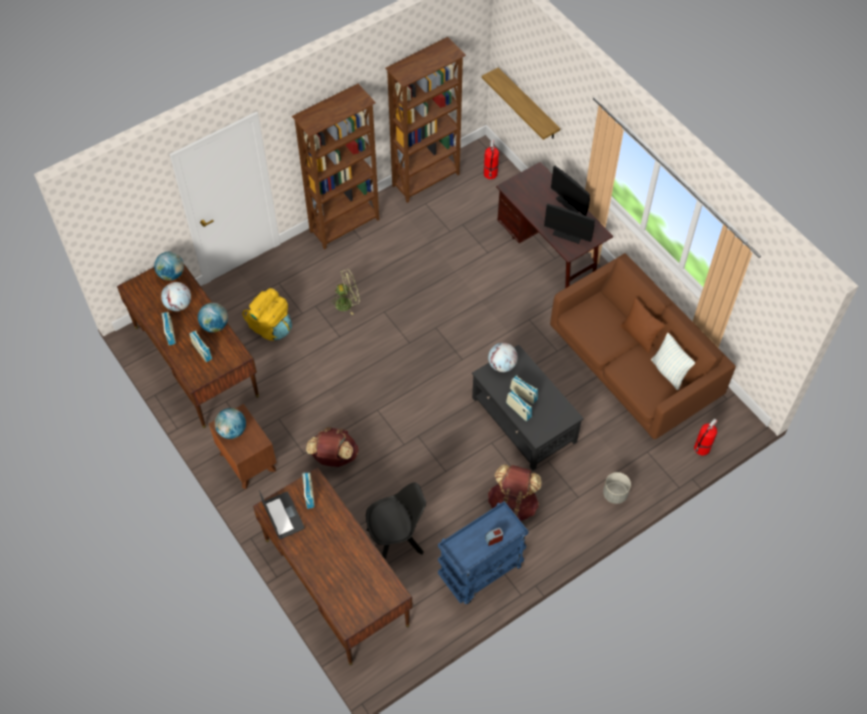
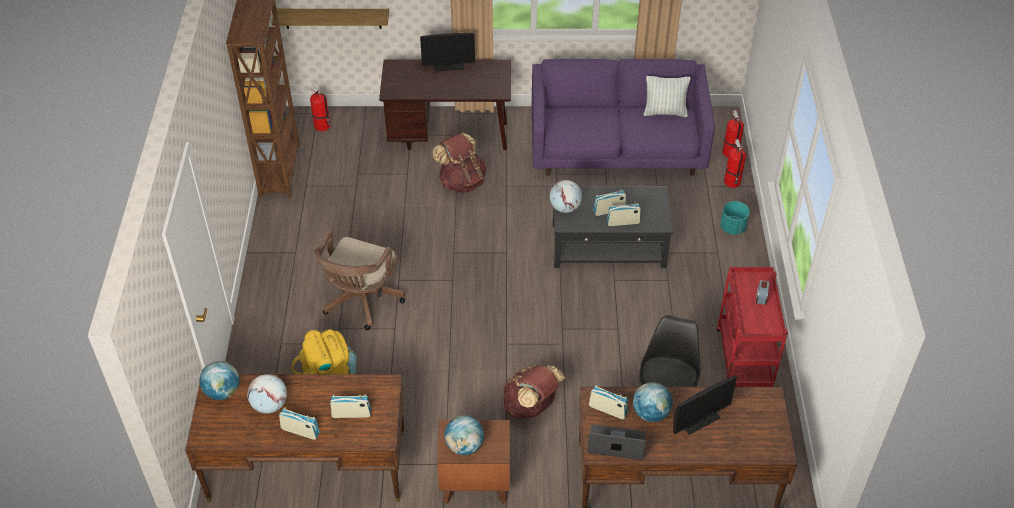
camera: 55 degrees left, 10 degrees down
(215, 325) = (329, 386): globe -> globe (651, 413)
(345, 226) = (268, 255): brown bookcase -> none
(347, 303) = (361, 302): green fan -> brown office chair
(480, 572) = (744, 360): blue cart -> red cart
(513, 505) = (691, 300): brown backpack -> brown backpack (461, 181)
(567, 234) = (481, 84): monitor -> monitor (699, 420)
(615, 494) = (733, 227): grey planter -> turquoise planter
(633, 367) = (617, 149): brown sofa -> purple sofa
(639, 336) = (613, 110): brown pillow -> none
(667, 467) = (732, 182): none -> fire extinguisher

